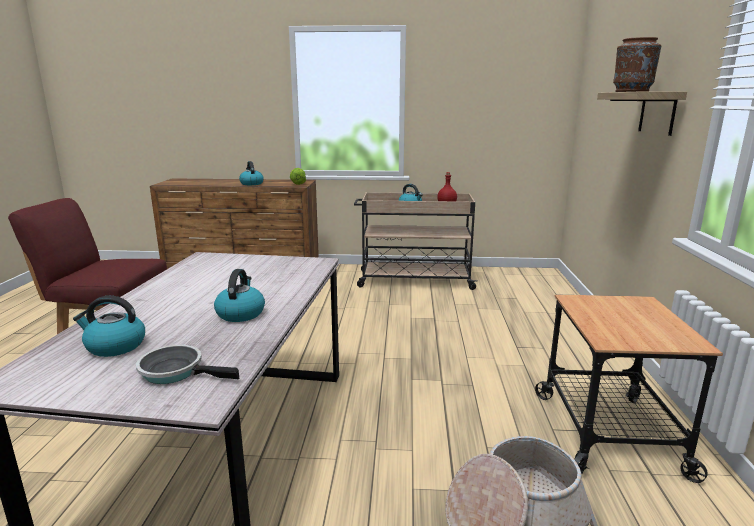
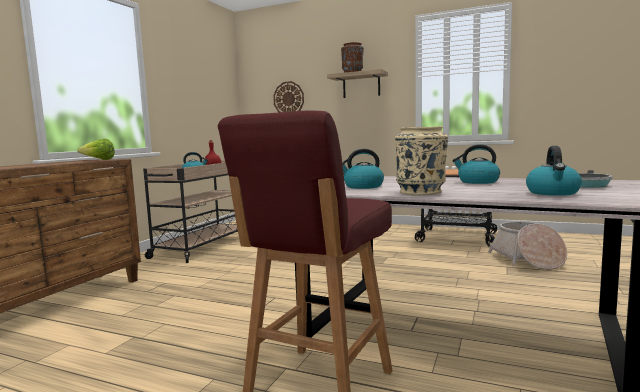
camera: 70 degrees left, 10 degrees down
(165, 292) = (421, 192): none -> beige vase
(251, 183) = (44, 164): kettle -> kettle (362, 186)
(601, 121) = (288, 99): none -> wall clock

